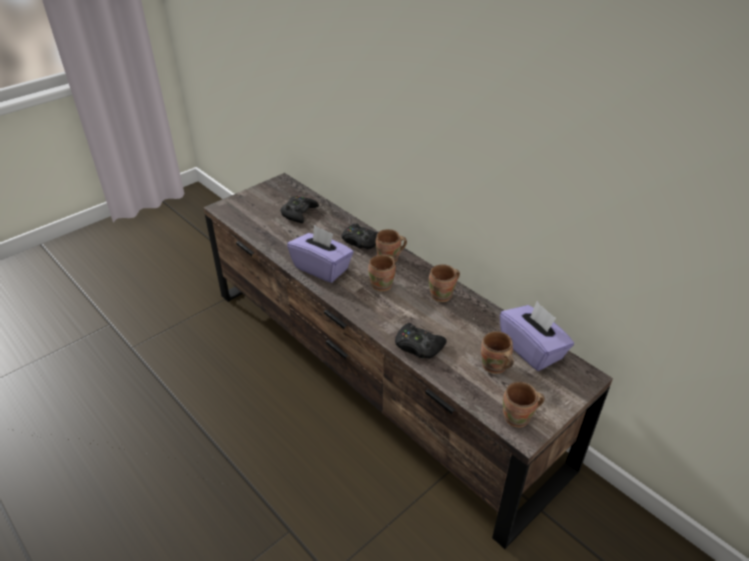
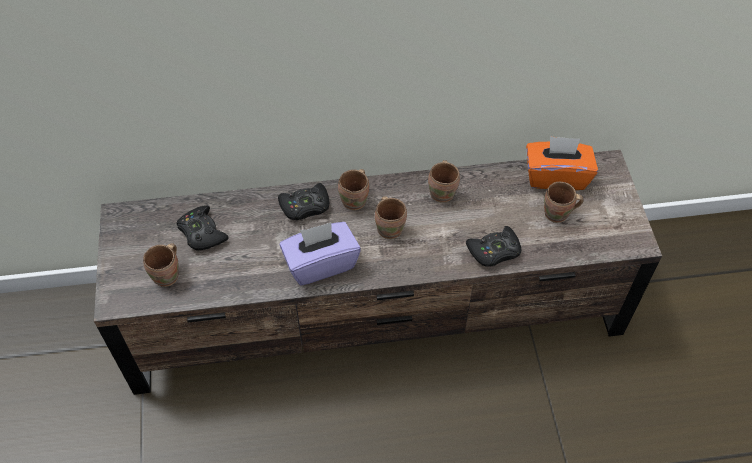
camera: 55 degrees left, 15 degrees up
(519, 419) = (622, 235): brown mug -> brown mug (168, 275)
(532, 349) = (556, 176): purple tissue box -> orange tissue box

